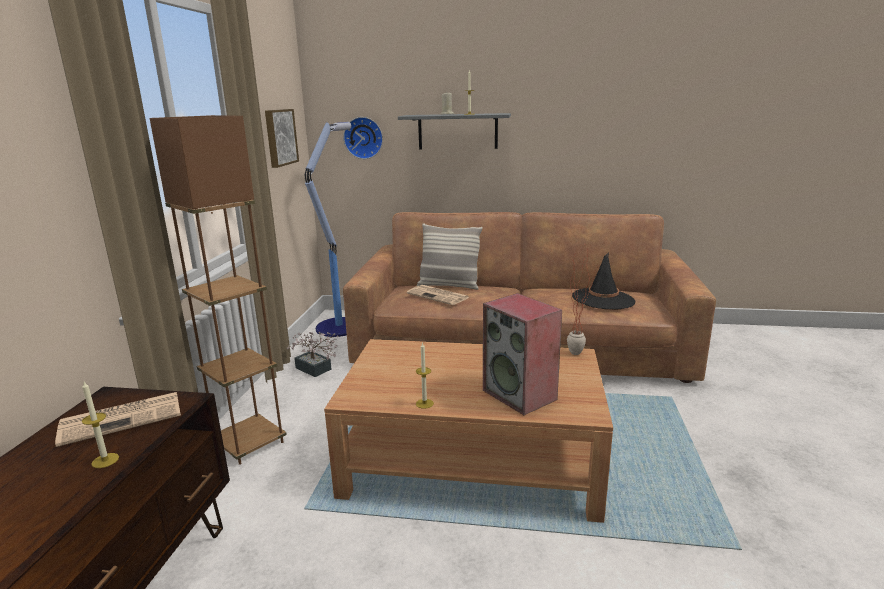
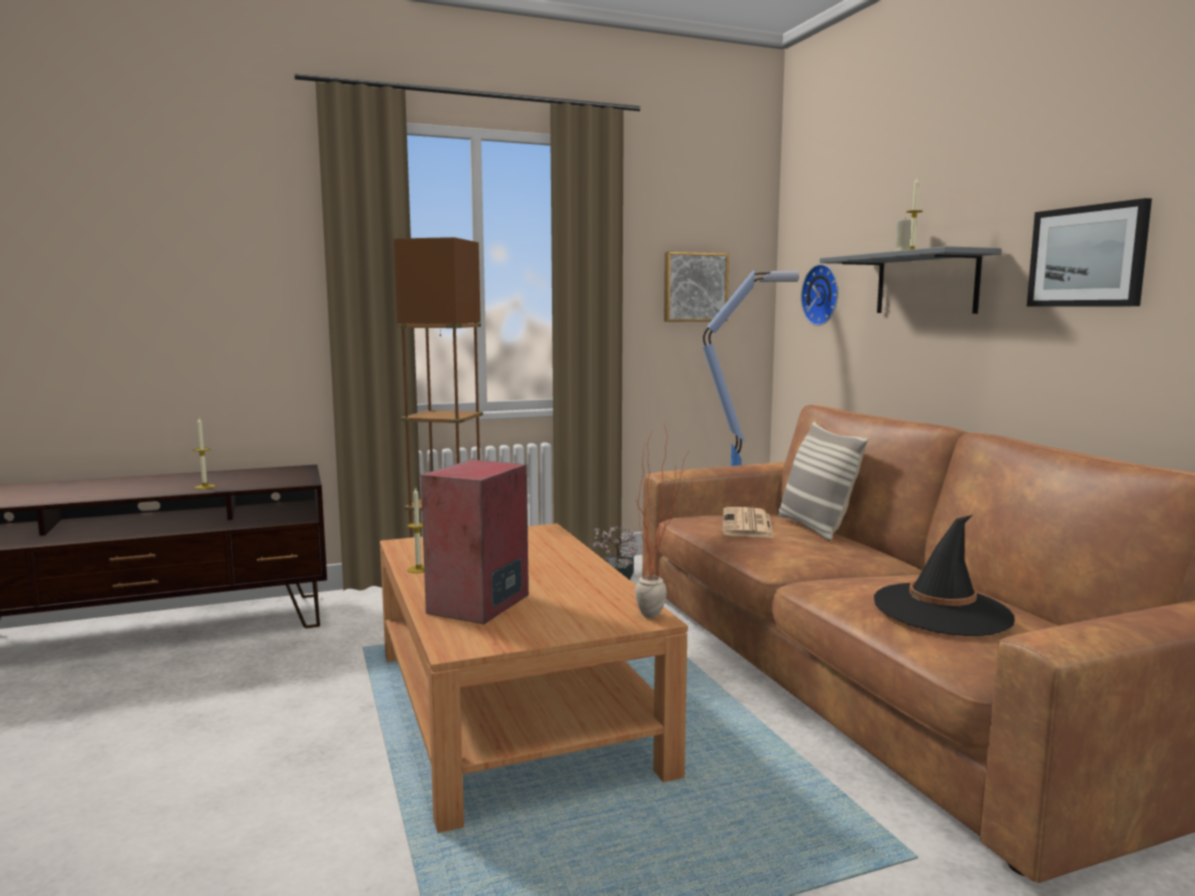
camera: 60 degrees right, 10 degrees down
(123, 418) = (267, 477): newspaper -> none
(562, 119) = (1087, 256): none -> picture

